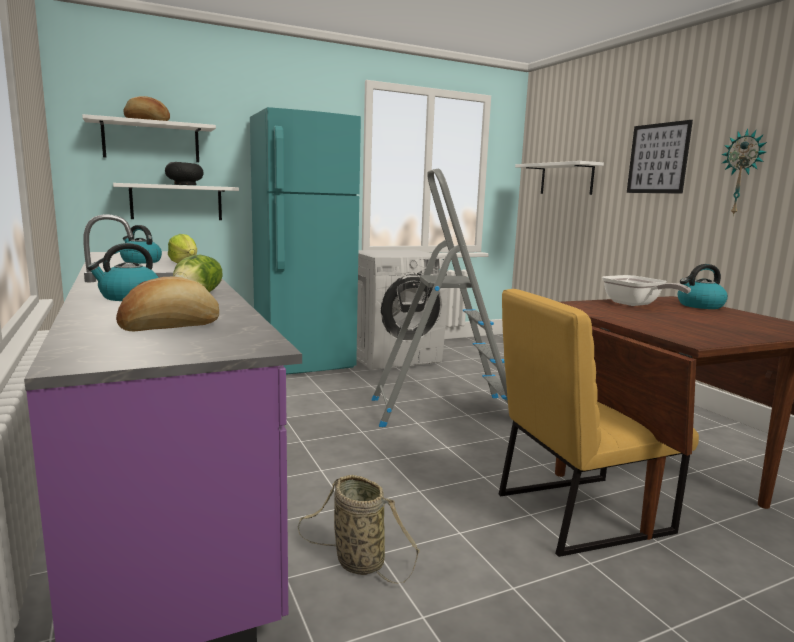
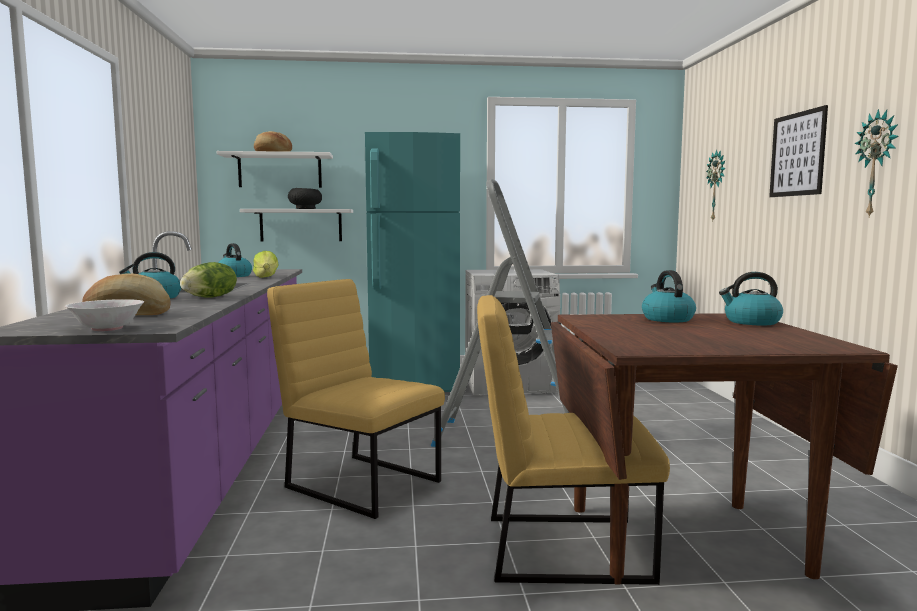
camera: 20 degrees right, 5 degrees down
(200, 351) = (107, 329): none -> white bowl
(349, 474) = (361, 483): none -> yellow chair
(356, 561) = (296, 552): basket -> none
(566, 179) = (717, 186): white shelf -> wall clock
(635, 305) = (667, 319): frying pan -> kettle

